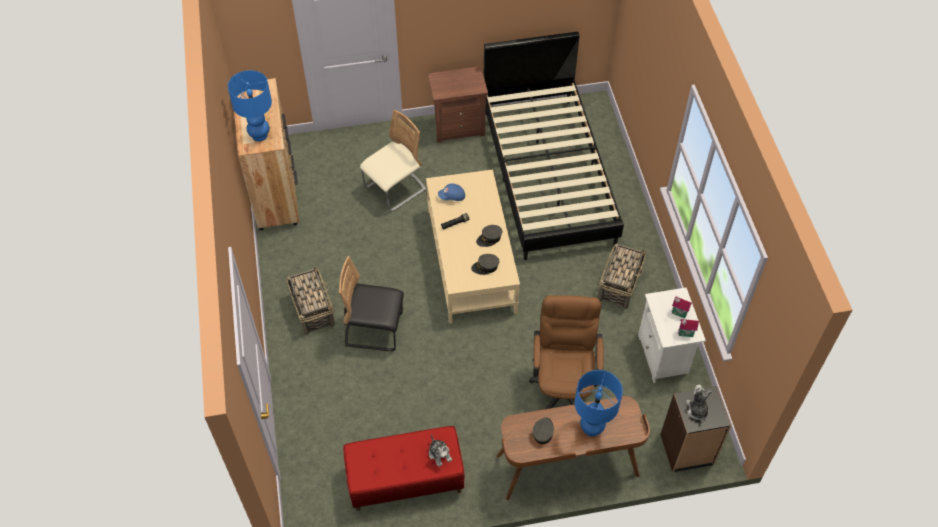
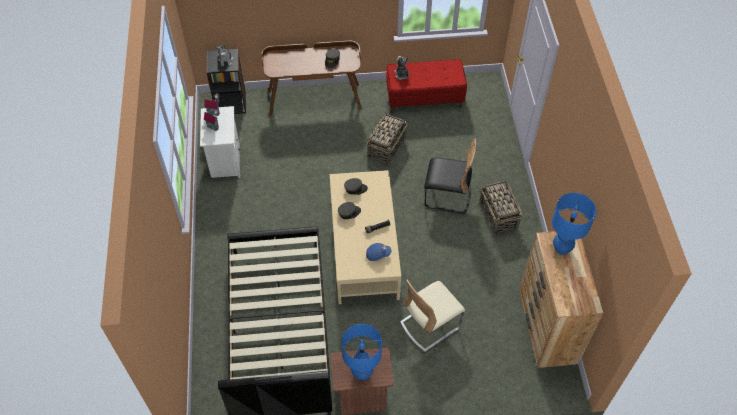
camera: 175 degrees left, 0 degrees up
(563, 385) = (306, 147): brown office chair -> none
(591, 428) = (299, 60): blue table lamp -> blue table lamp (362, 373)
(619, 285) = (242, 217): basket -> basket (386, 147)

